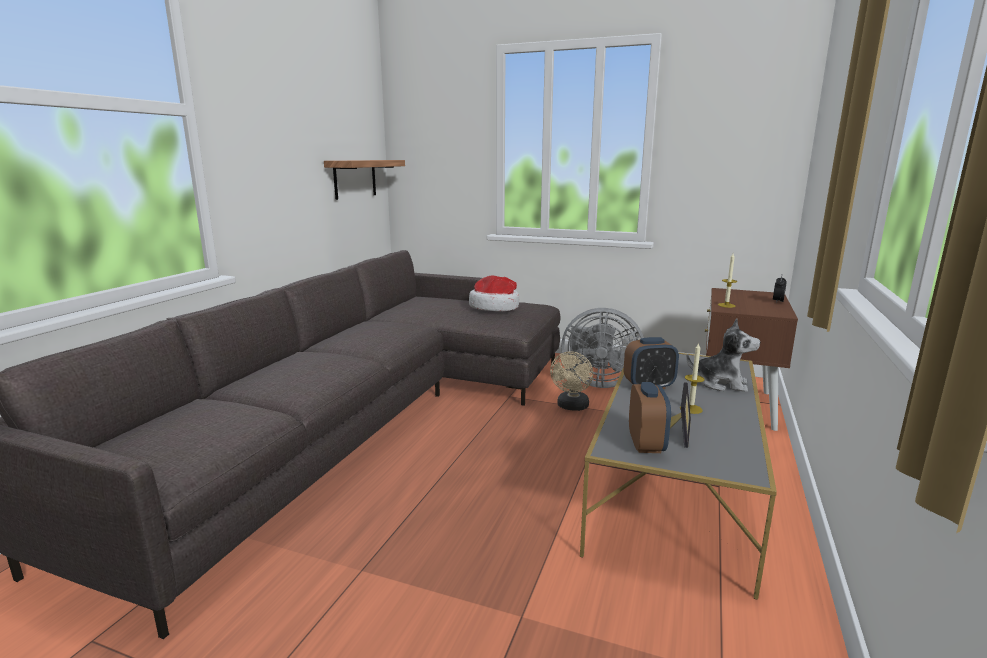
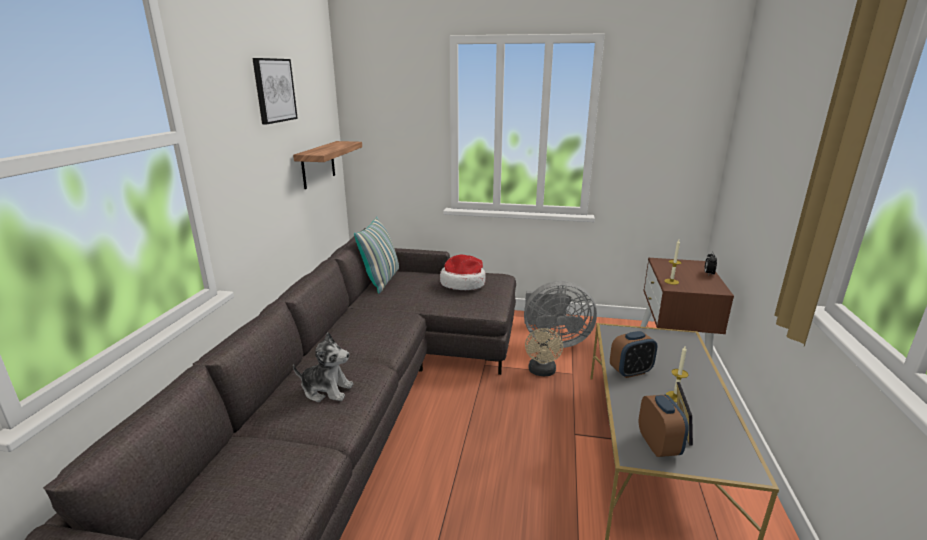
camera: 10 degrees left, 5 degrees up
(304, 91) = (274, 90): none -> picture
(410, 303) = (381, 280): none -> pillow
(721, 383) = (685, 362): plush toy -> plush toy (326, 390)

